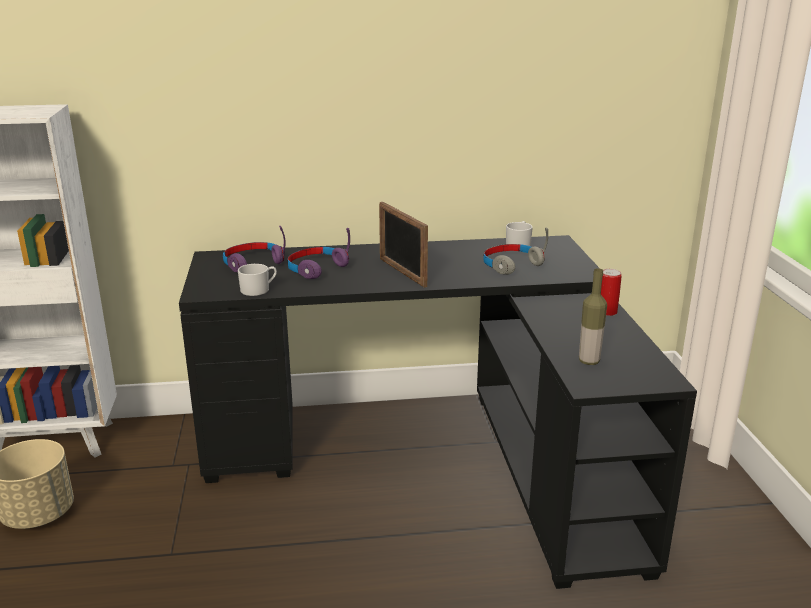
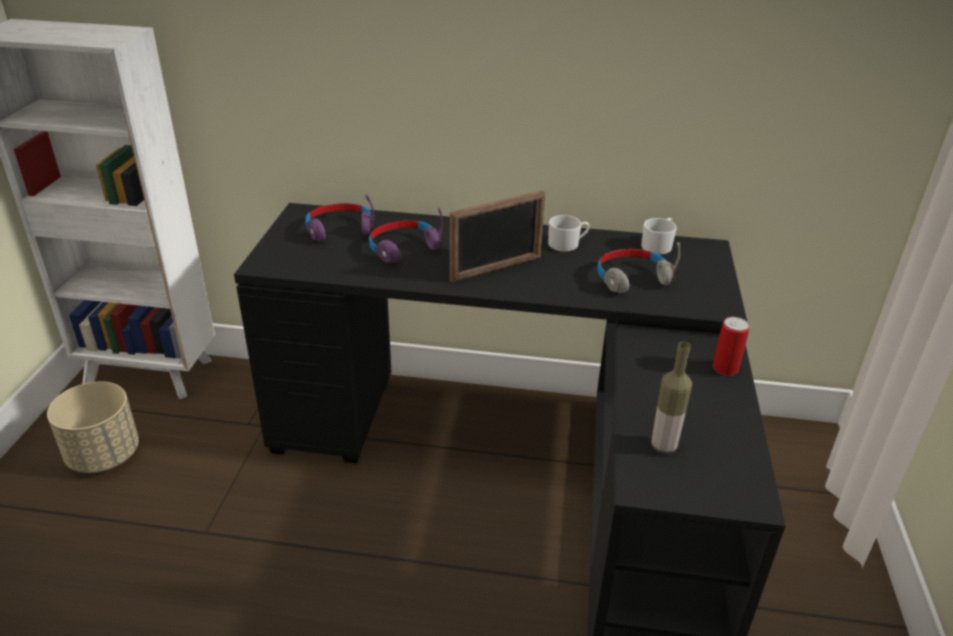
camera: 15 degrees right, 10 degrees up
(258, 289) = (325, 269): white mug -> white mug (567, 244)
(402, 272) = (496, 269): picture frame -> picture frame turned 105 degrees counterclockwise

